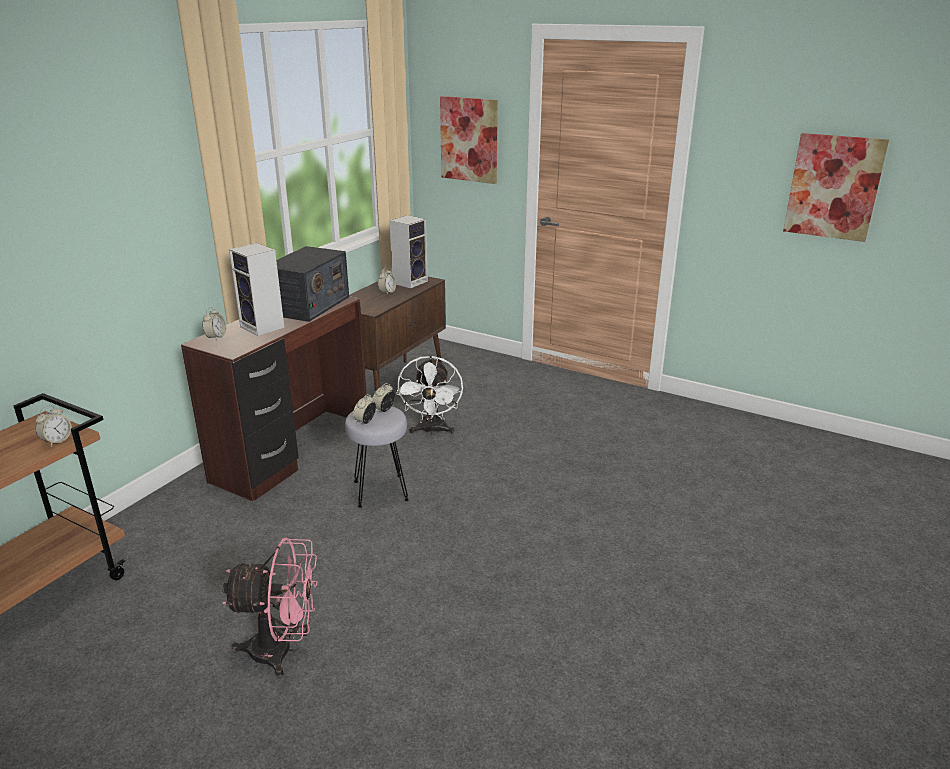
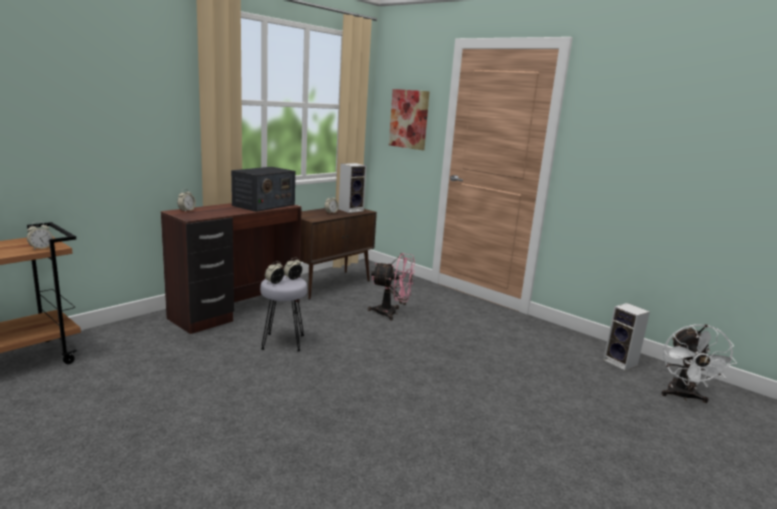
camera: 10 degrees right, 10 degrees down
(264, 327) = (223, 210): speaker -> speaker (621, 363)
(282, 651) = (149, 428): pink fan -> pink fan (391, 313)
(432, 431) = (342, 313): white fan -> white fan (683, 396)
(833, 187) = (665, 156): picture -> none

